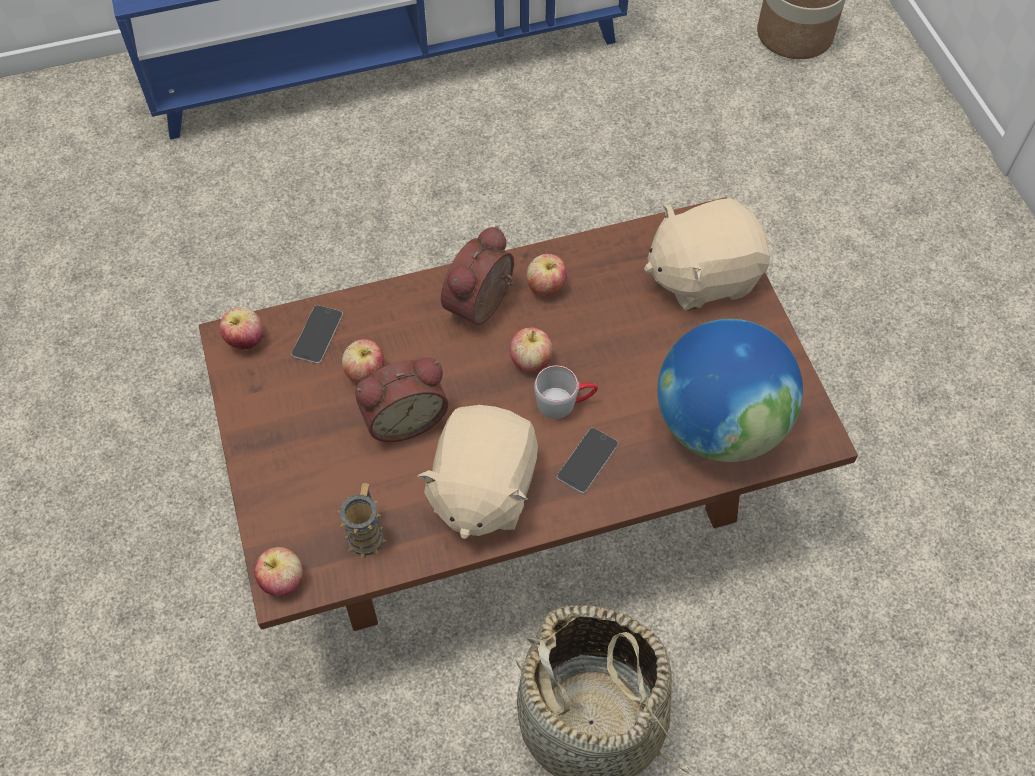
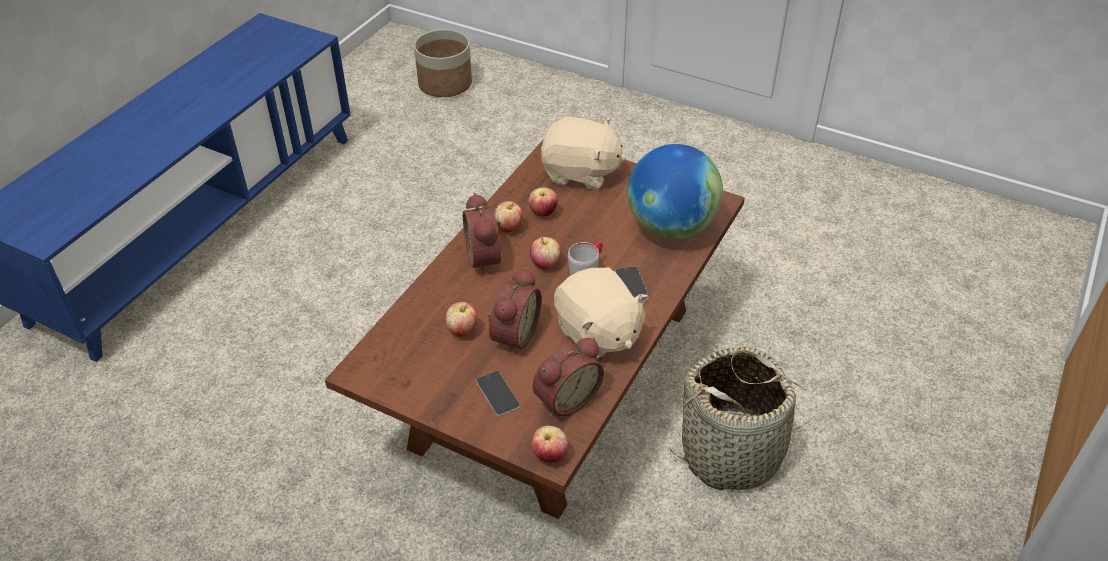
camera: 45 degrees left, 15 degrees down
(245, 340) = (367, 366): apple -> apple (543, 213)
(317, 334) = (408, 333): phone -> phone (497, 393)
(367, 533) = (565, 398): mug -> alarm clock
(702, 275) = (580, 173): beige plush toy -> beige plush toy turned 105 degrees counterclockwise

